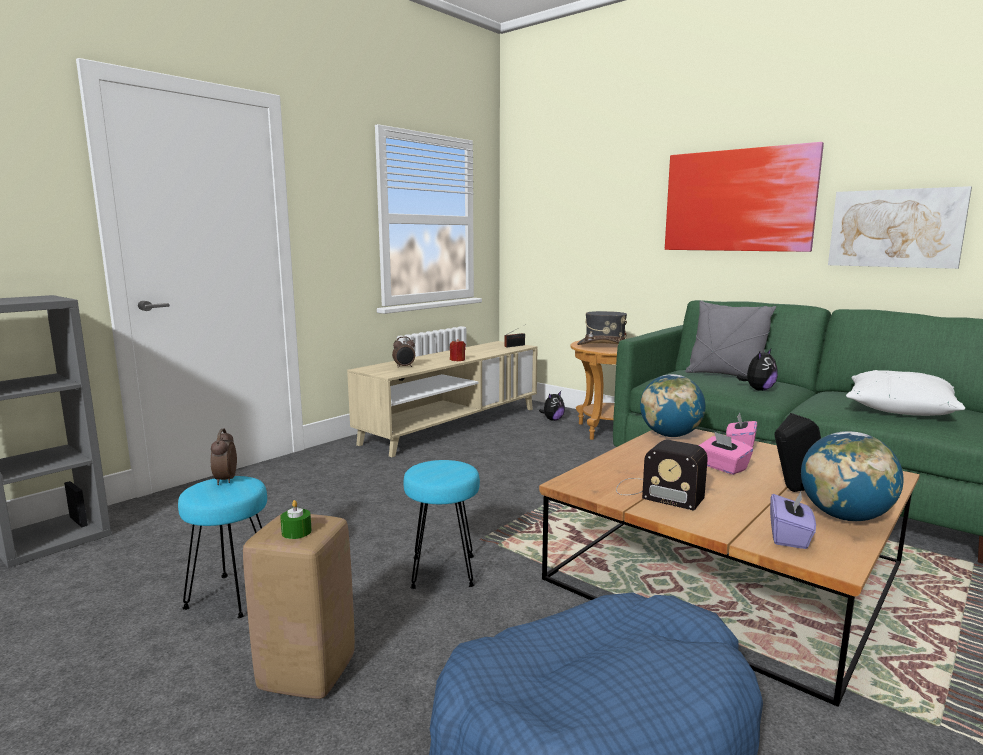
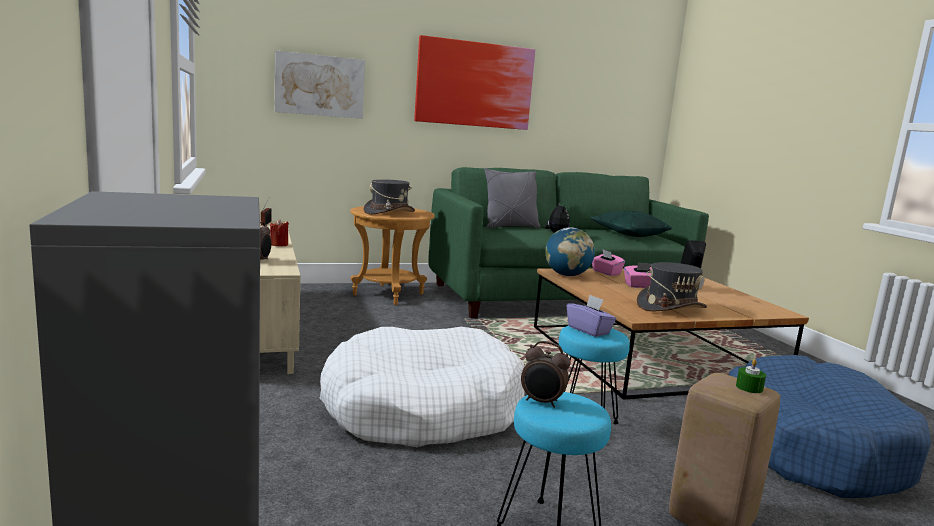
camera: 60 degrees left, 0 degrees up
(388, 505) = (422, 409): none -> white dog bed
(552, 419) = (325, 297): plush toy -> none
(655, 492) = (670, 307): radio -> grey hat
(789, 537) = (750, 308): purple tissue box -> purple tissue box (589, 330)
(845, 517) = (729, 294): globe -> none
(895, 228) = (573, 117): picture -> picture (319, 85)
(898, 409) = (628, 234): white pillow -> green pillow

